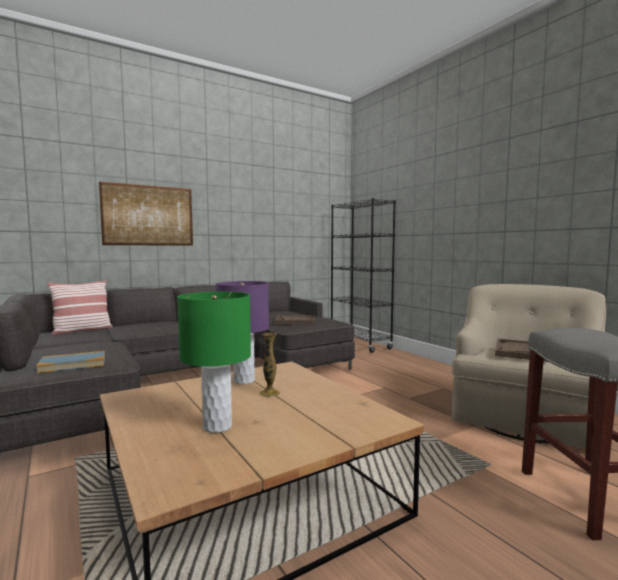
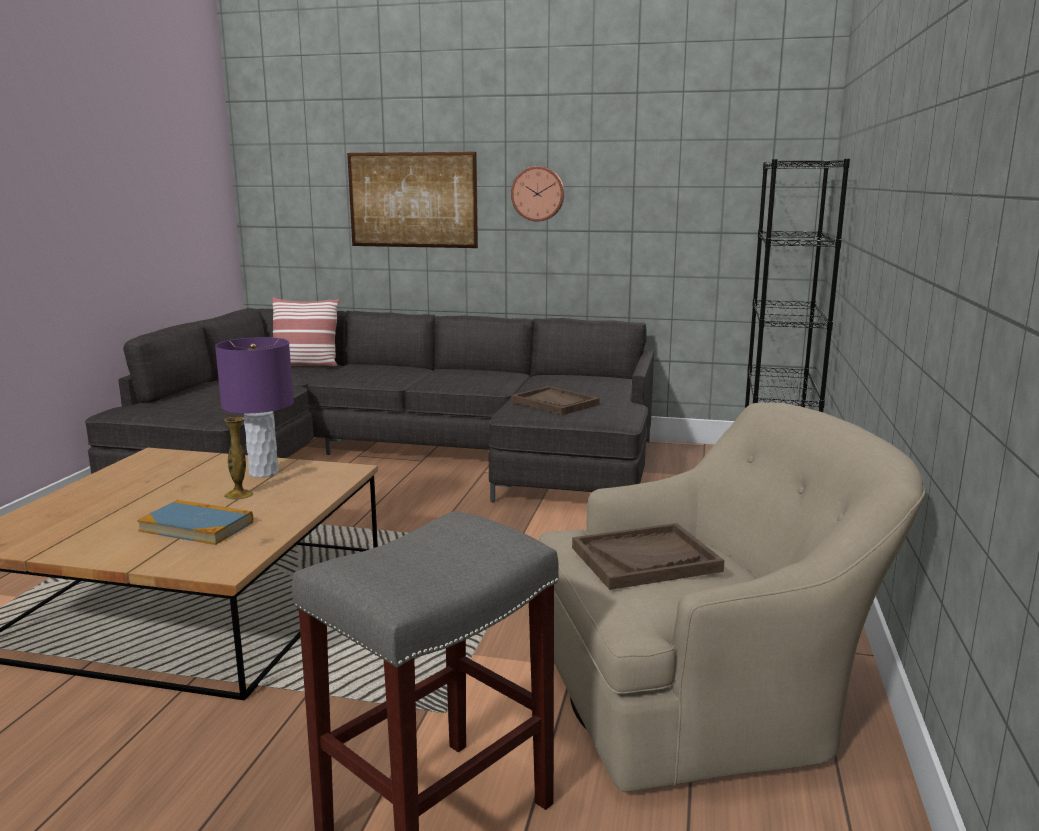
camera: 45 degrees right, 10 degrees up
(73, 364) = (185, 408): book -> book (197, 526)
(217, 427) = (118, 509): green table lamp -> none
(227, 215) = (538, 193): none -> wall clock

